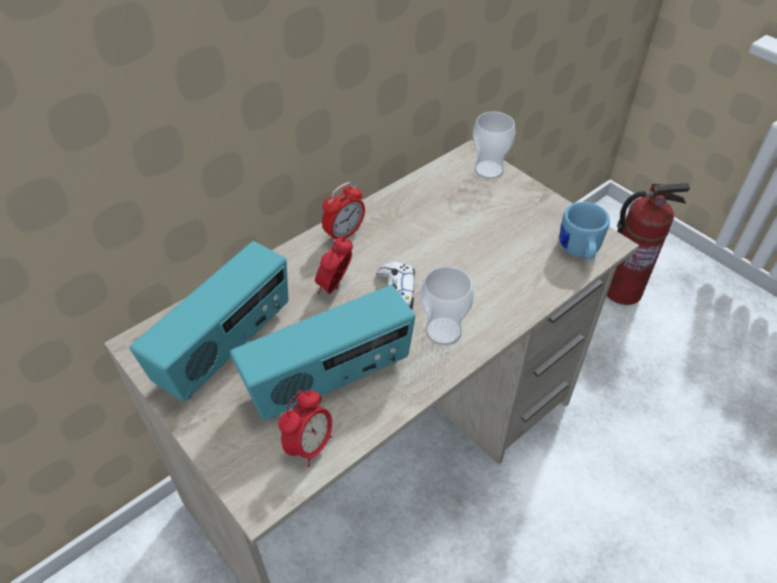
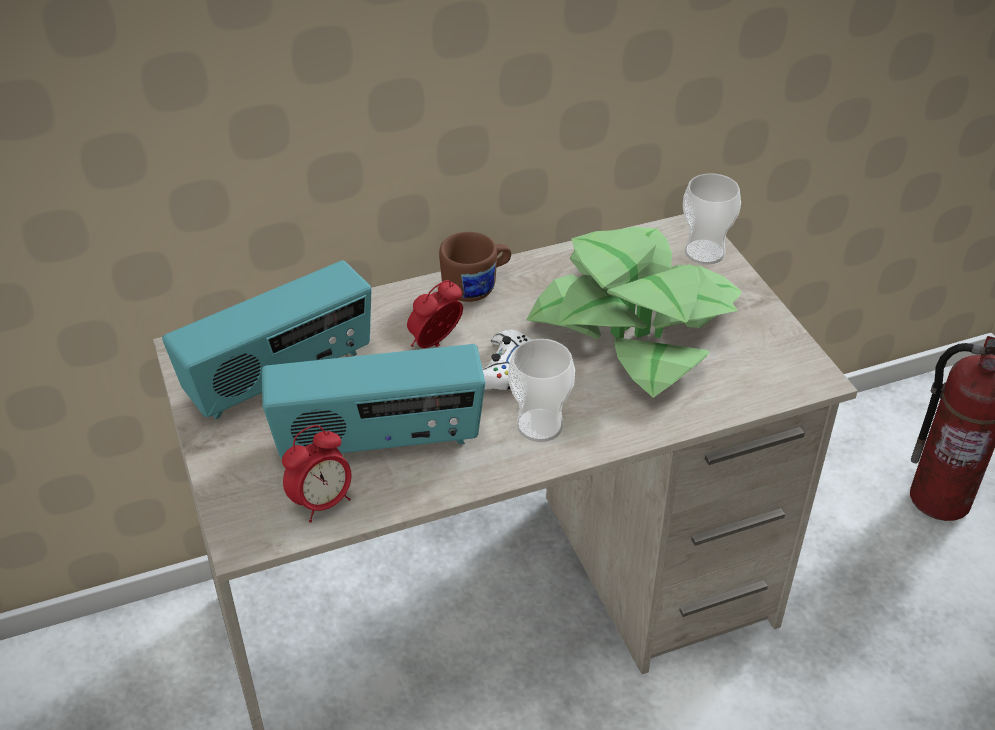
camera: 20 degrees right, 5 degrees down
(344, 234) = (477, 287): alarm clock -> brown mug
(470, 233) = (636, 323): none -> potted plant
(579, 251) = (768, 378): blue mug -> none

